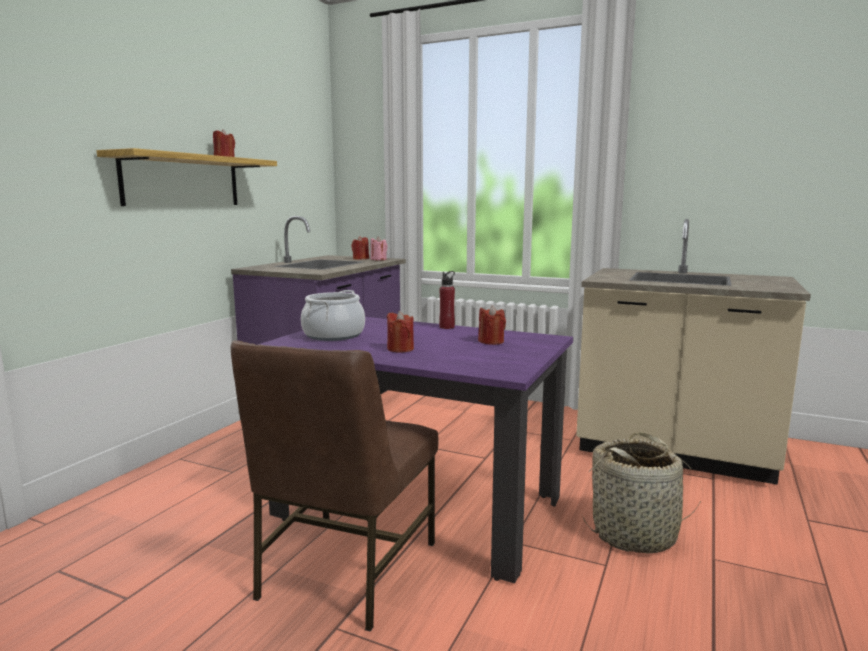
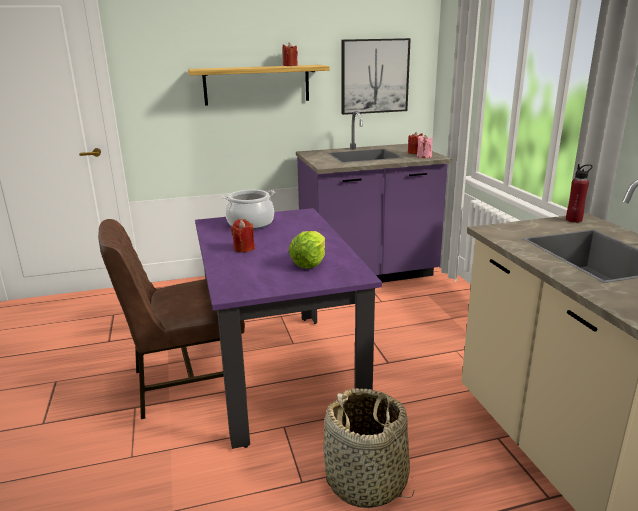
camera: 50 degrees right, 10 degrees up
(291, 180) = (374, 76): none -> picture
(447, 327) = (329, 239): red bottle -> red bottle (574, 220)
(491, 341) = (309, 263): red candle -> lettuce

